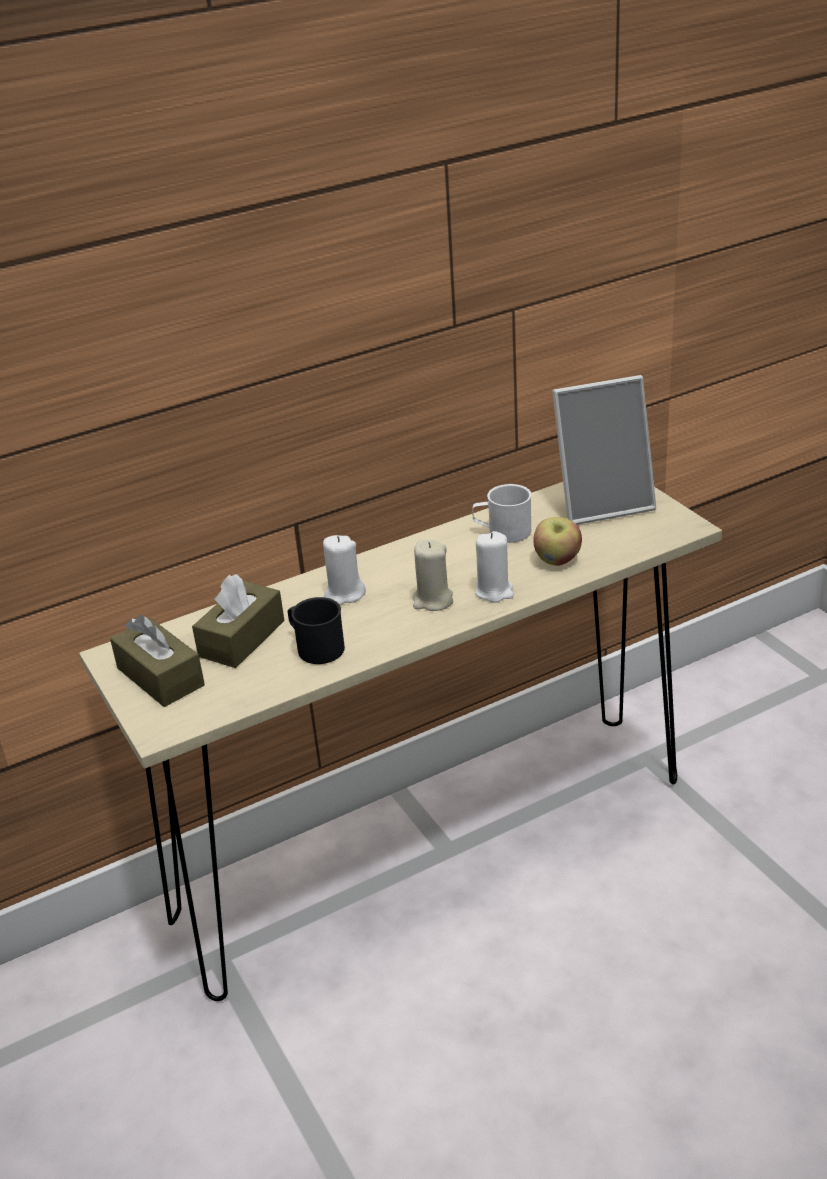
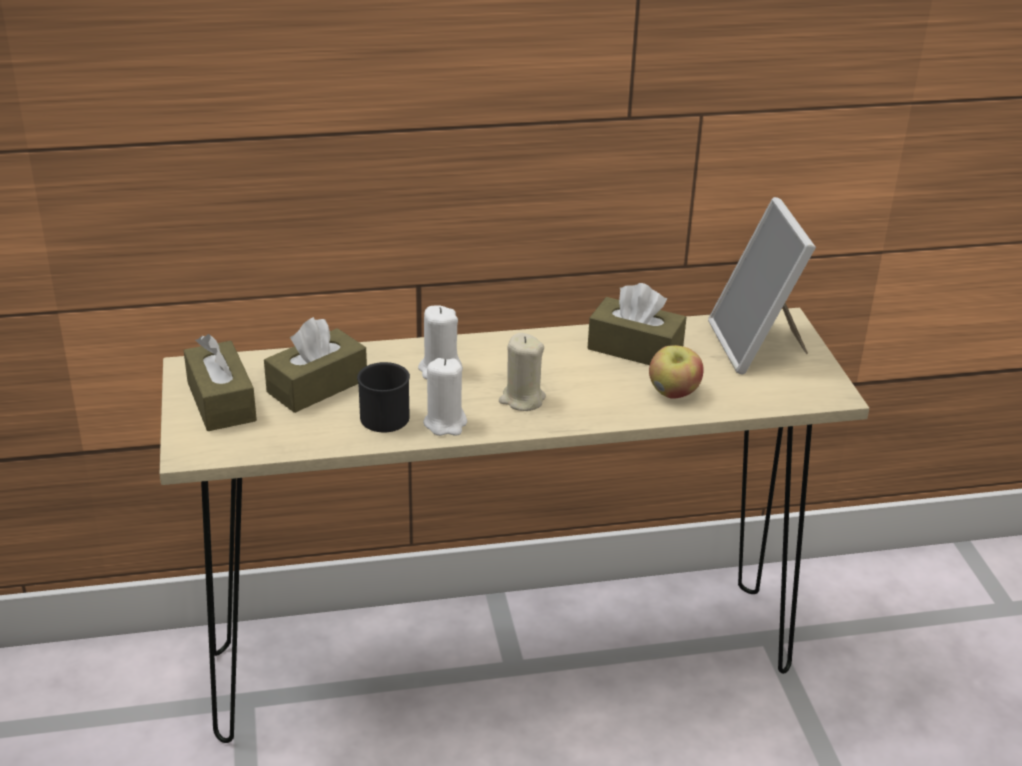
camera: 15 degrees right, 0 degrees up
(494, 591) = (589, 407): white candle -> white candle (445, 423)
(502, 532) = (635, 348): white mug -> brown tissue box
(602, 503) = (757, 346): picture frame -> picture frame turned 75 degrees clockwise

